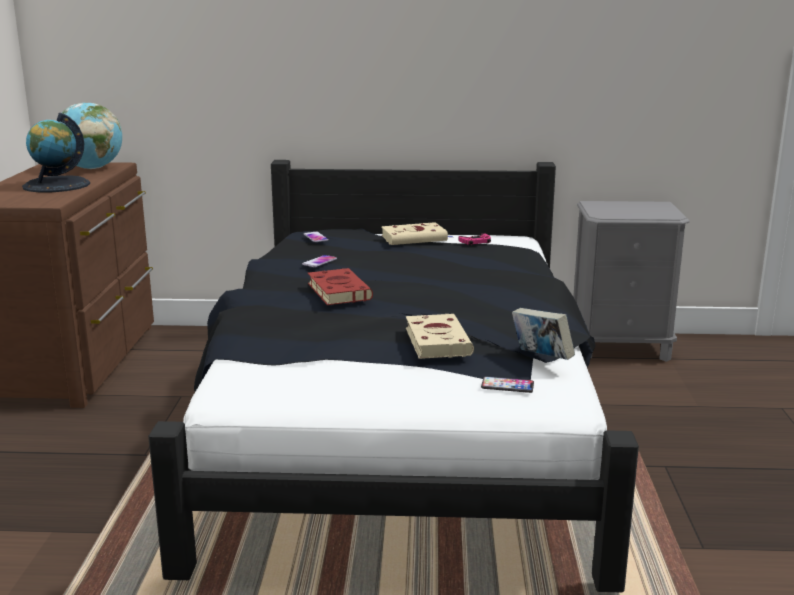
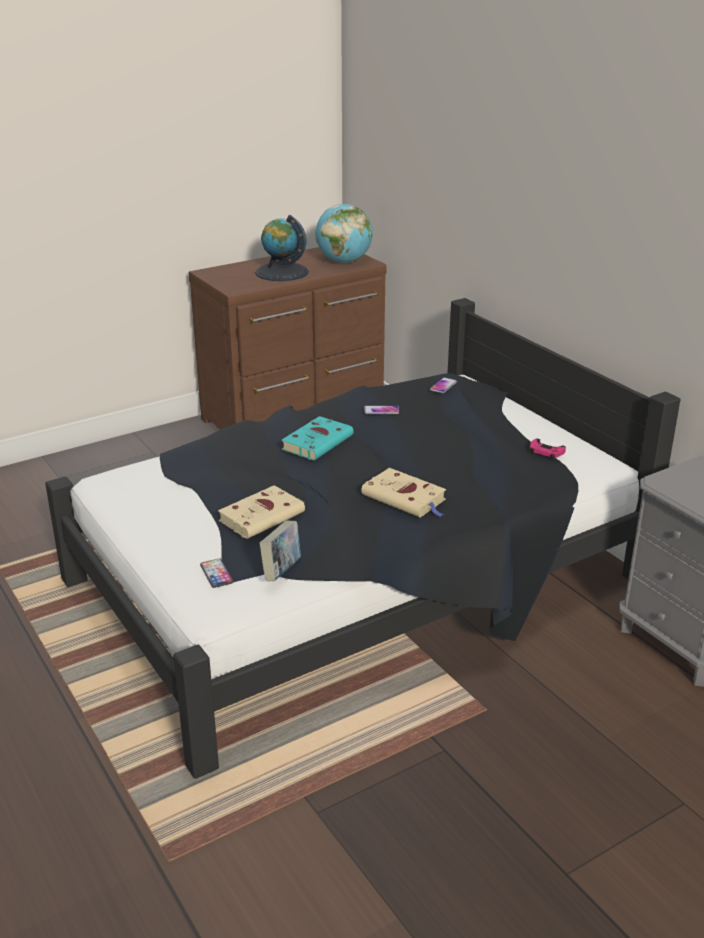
camera: 55 degrees right, 10 degrees up
(338, 291) = (318, 442): red book -> turquoise book
(416, 238) = (510, 423): beige book -> beige book (405, 498)

